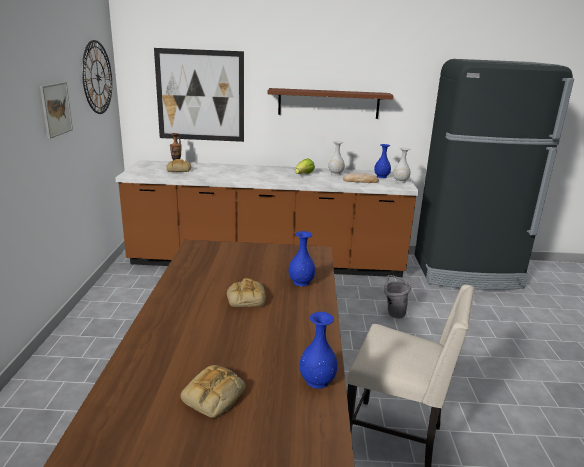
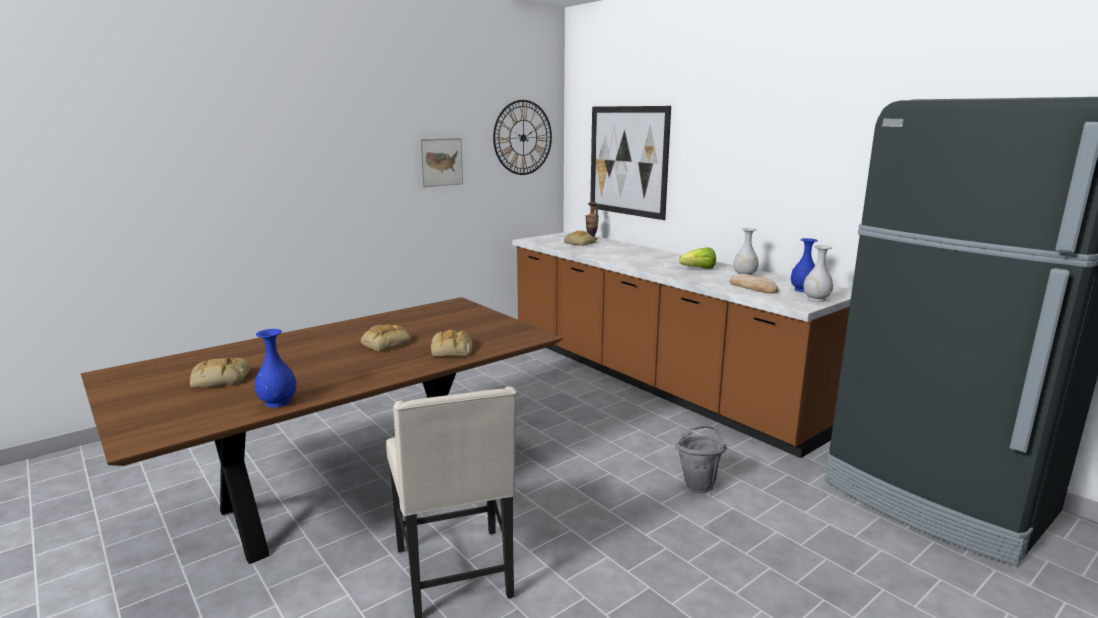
camera: 50 degrees right, 5 degrees down
(301, 282) = (452, 350): blue vase -> bread
(328, 103) = (763, 174): brown shelf -> none

